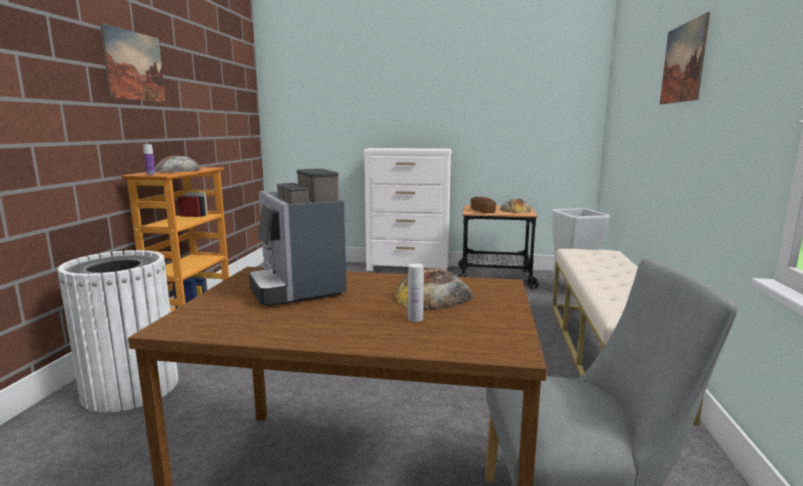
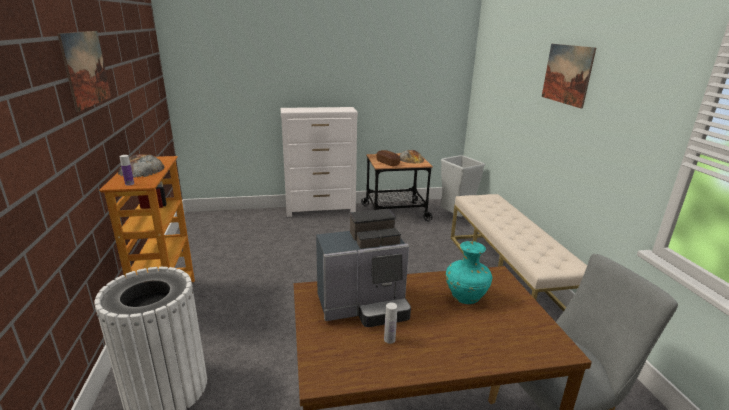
camera: 20 degrees left, 10 degrees up
(297, 288) = (364, 306): coffee machine -> coffee machine turned 60 degrees counterclockwise
(415, 318) = (479, 327): white bottle -> white bottle (389, 339)
(432, 295) = (466, 297): bread -> turquoise vase

